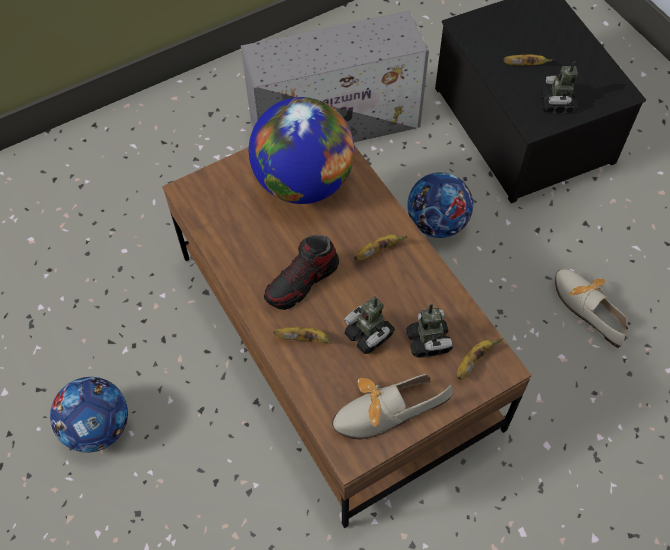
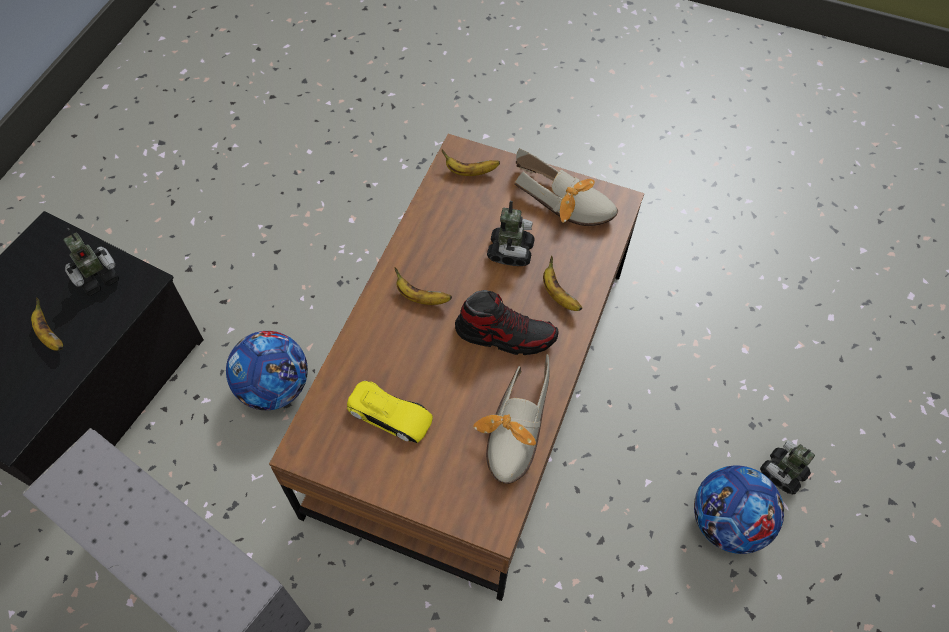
camera: 130 degrees left, 0 degrees up
(303, 182) = (390, 415): globe -> yellow toy car
(428, 342) = (479, 209): toy robot -> toy robot (782, 473)
(585, 305) = (285, 227): shoe -> shoe (515, 432)

